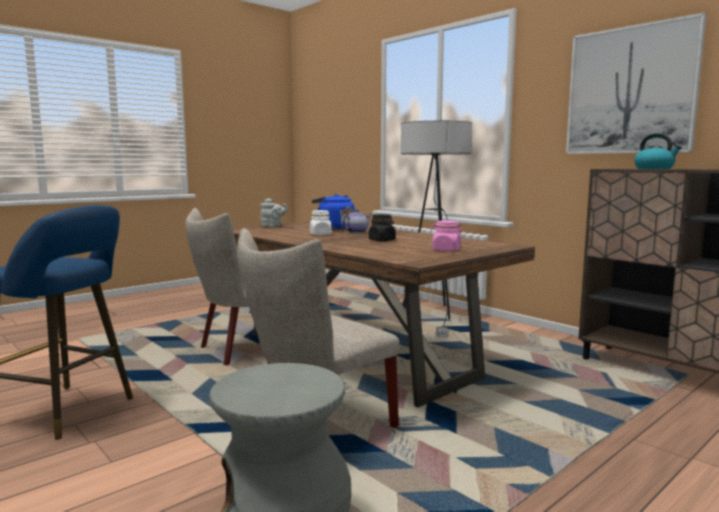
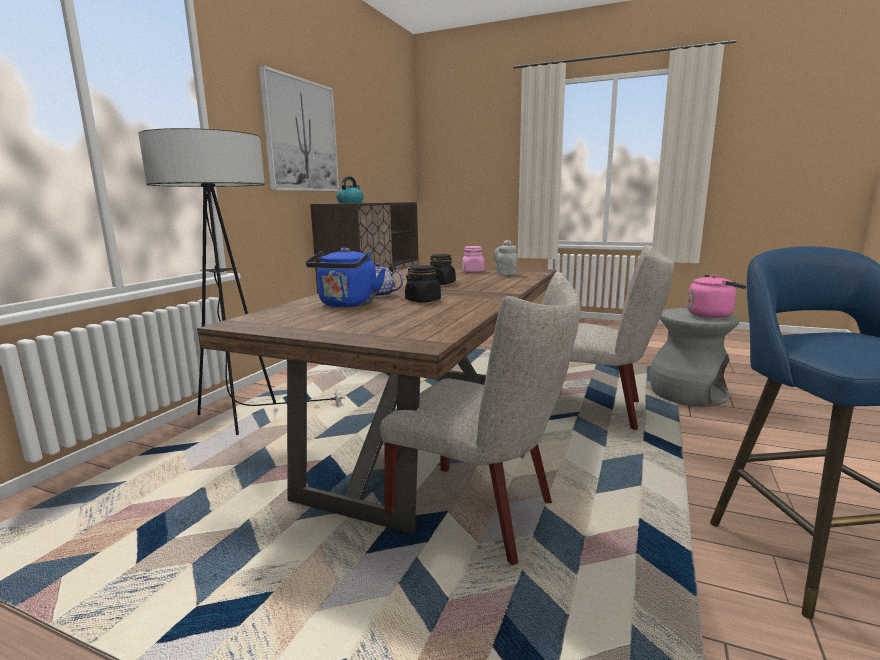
camera: 115 degrees left, 5 degrees up
(261, 393) = (712, 315): none -> pink kettle
(273, 226) = (342, 332): grey teapot -> grey teapot (505, 273)
(320, 234) = (423, 300): white jar -> black jar

